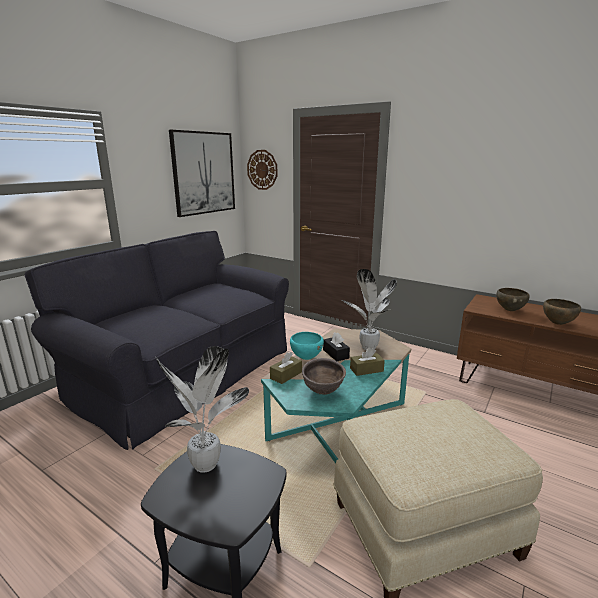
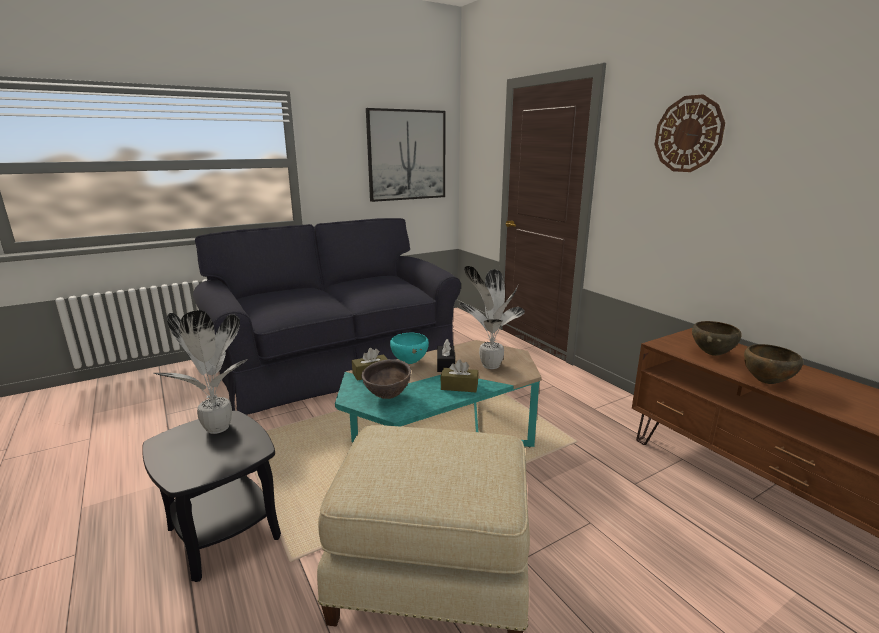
camera: 25 degrees right, 0 degrees up
(262, 170) = (476, 152): wall clock -> wall clock (688, 134)

